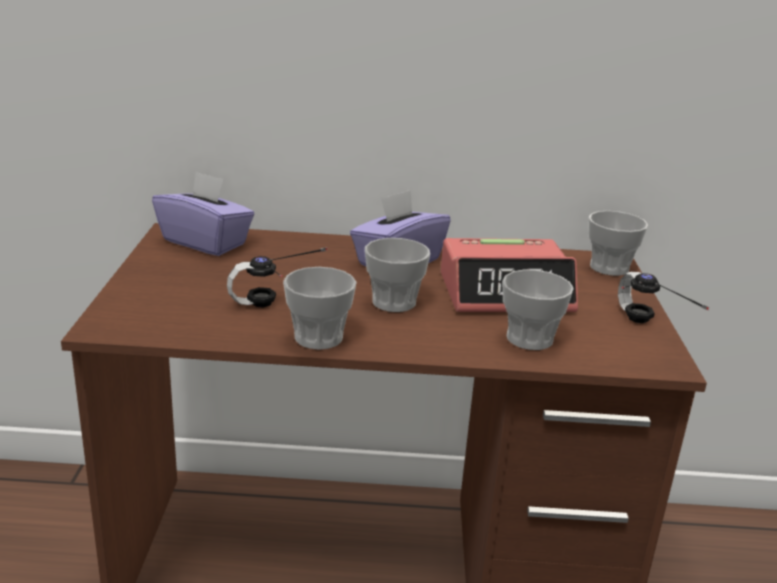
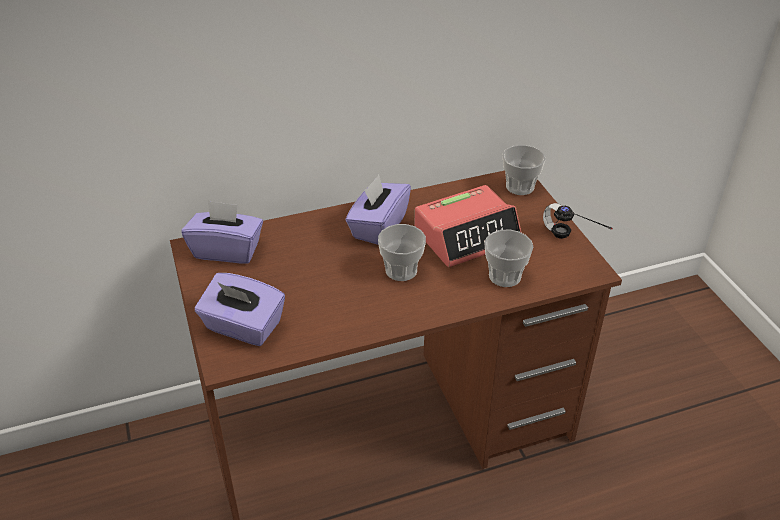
camera: 20 degrees left, 15 degrees up
(157, 303) = (243, 327): none -> purple tissue box
(282, 305) = (330, 299): headphones -> none
(318, 337) = (374, 322): cup -> none

